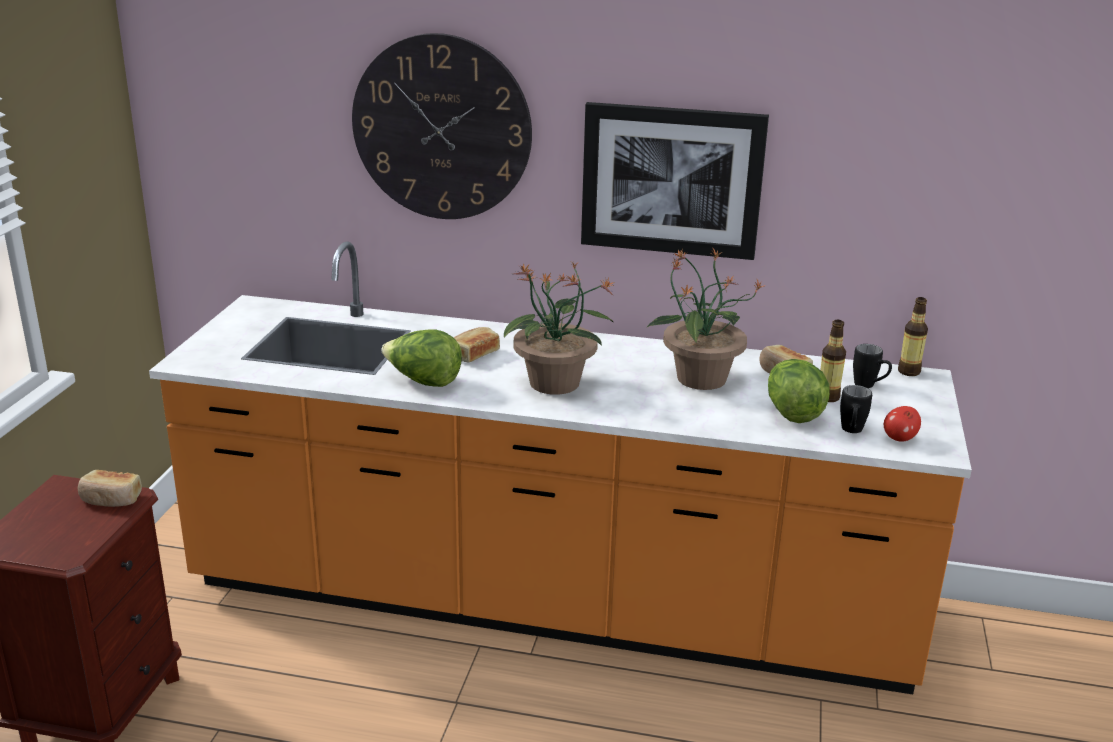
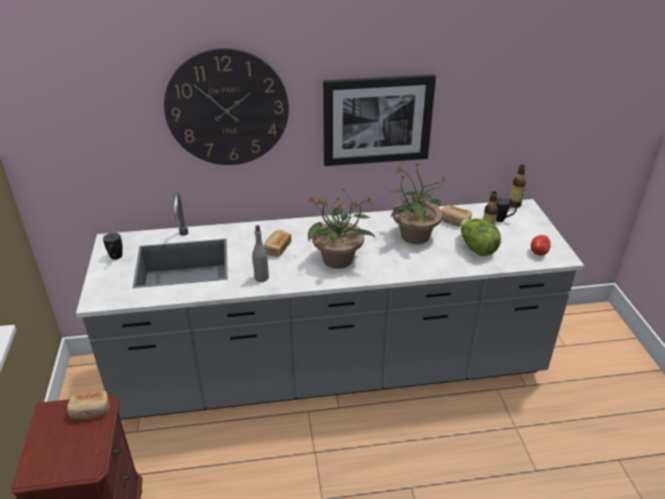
camera: 20 degrees left, 10 degrees up
(423, 382) = (261, 277): lettuce -> grey bottle
(551, 602) = (332, 370): orange counter -> grey counter
(851, 432) = (513, 254): black mug -> black mug (115, 258)

